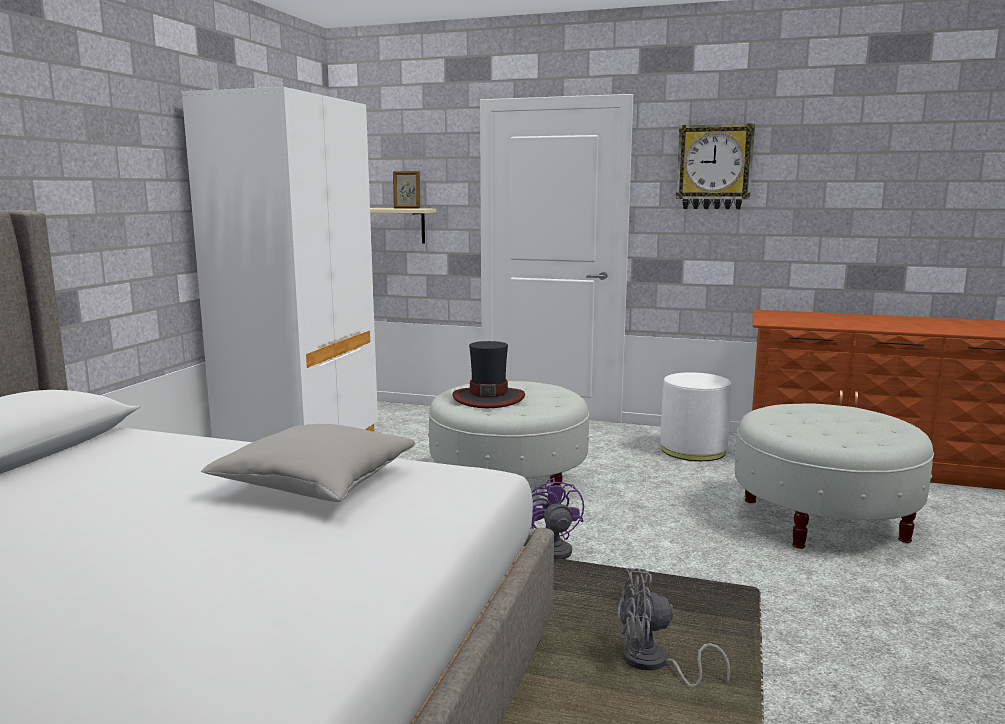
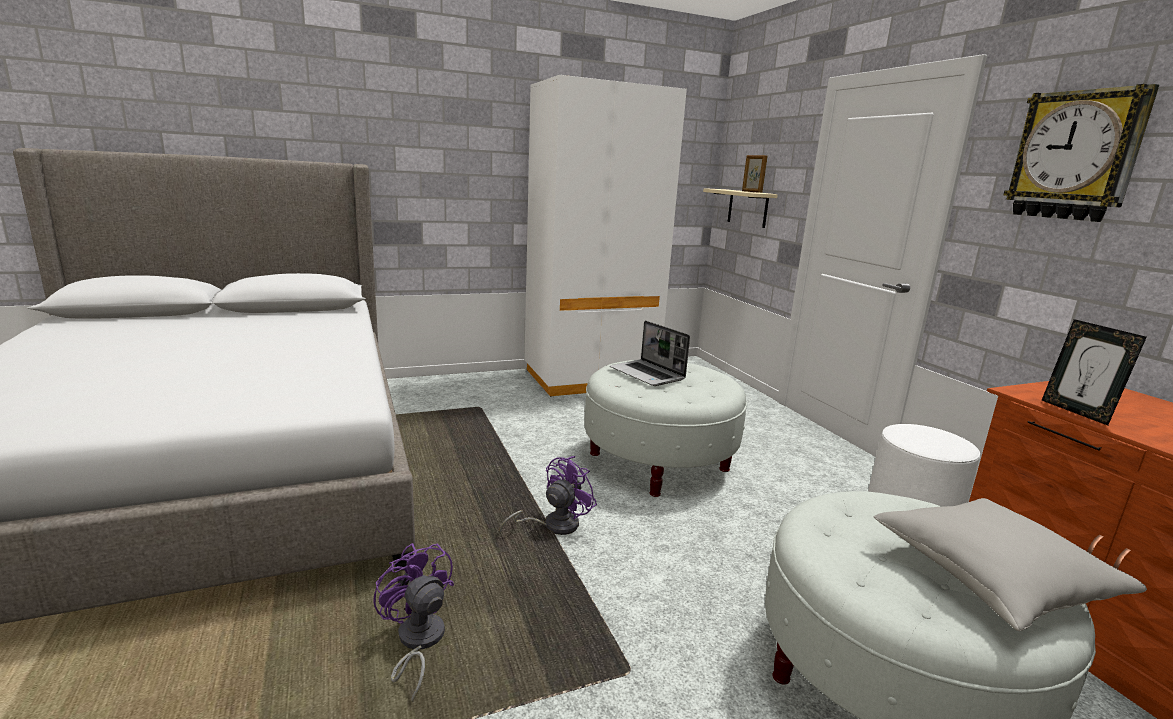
camera: 50 degrees right, 5 degrees up
(316, 484) = (293, 366): grey pillow -> grey pillow (991, 577)
(488, 398) = (648, 374): hat -> laptop
(653, 664) = (417, 643): grey fan -> purple fan
(803, 324) = (1077, 412): none -> picture frame

